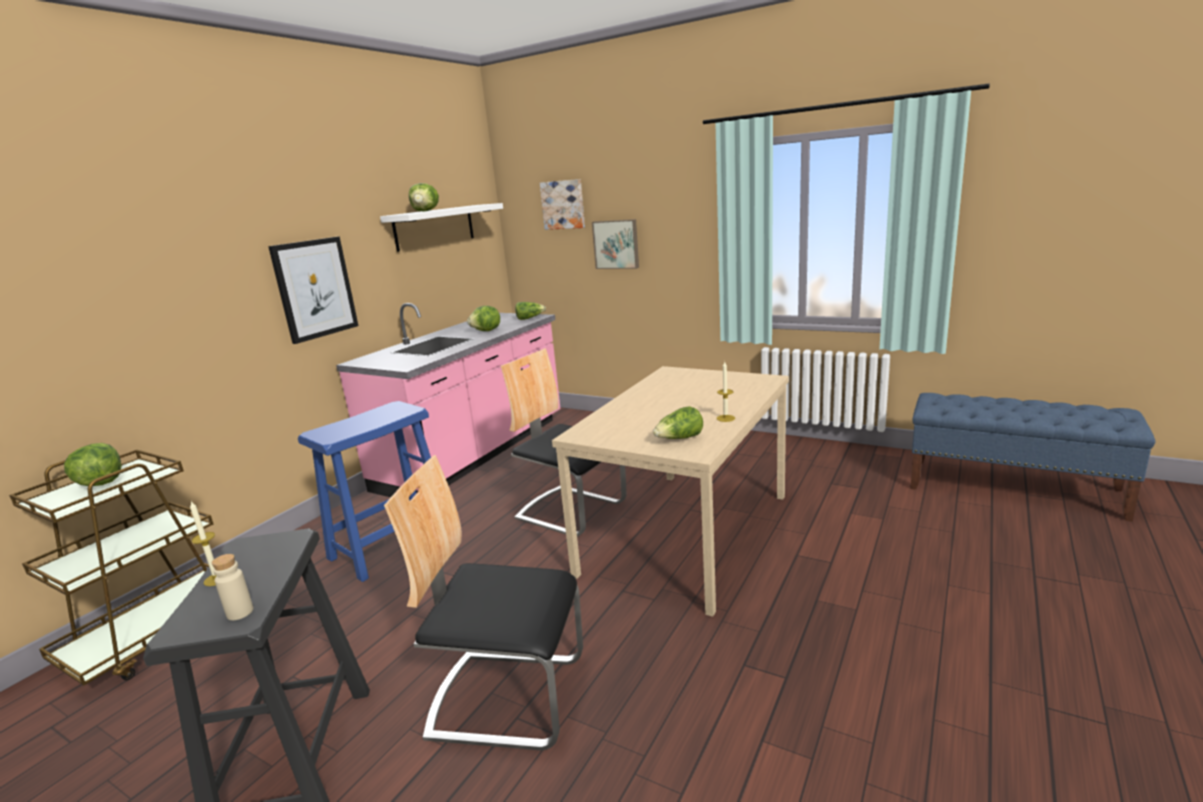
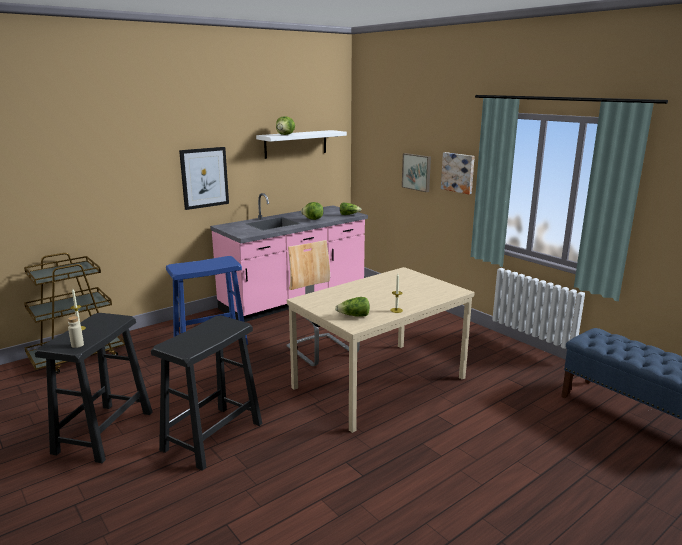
camera: 20 degrees right, 0 degrees up
(100, 483) = (63, 270): lettuce -> none
(508, 696) = (213, 436): chair -> black stool
(563, 204) = (388, 137): picture -> picture (458, 172)

